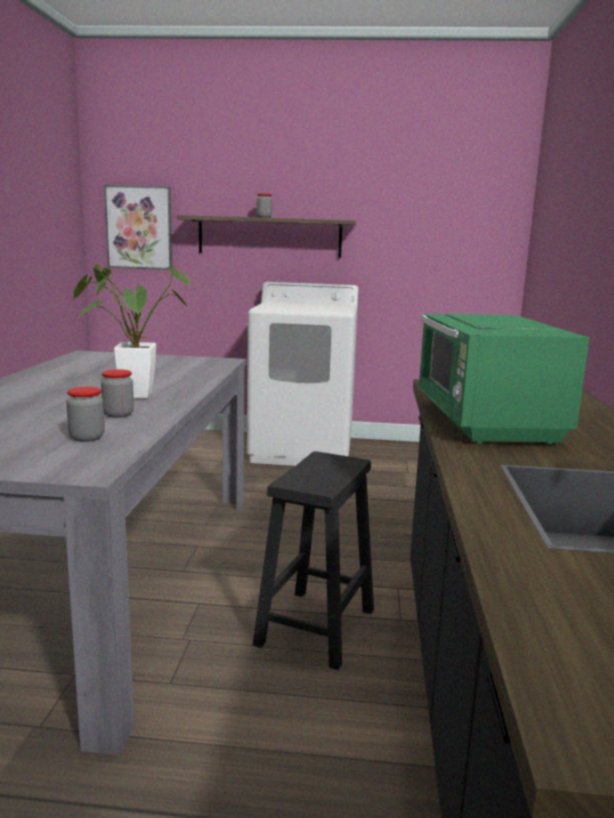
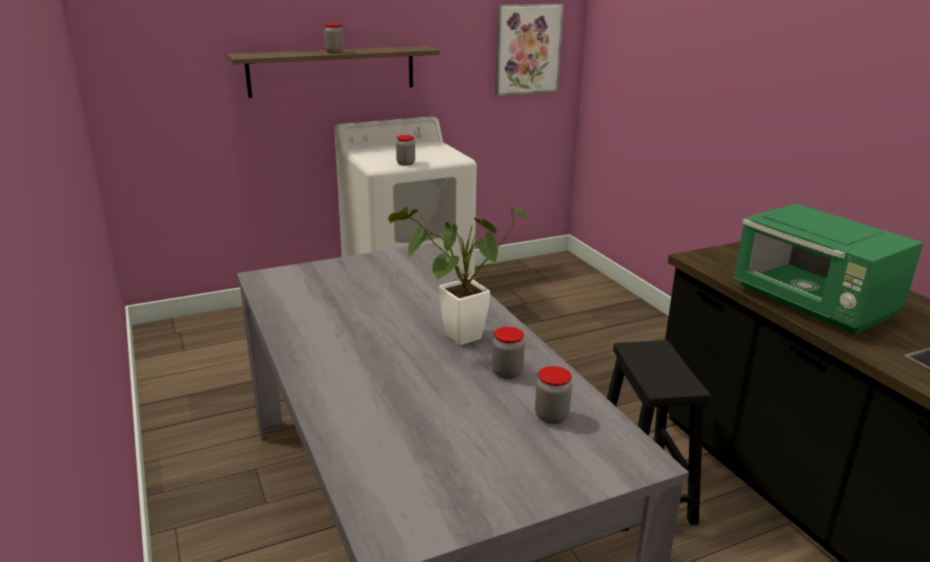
camera: 30 degrees left, 10 degrees up
(139, 228) = (164, 73): picture -> picture (527, 49)
(288, 308) = (405, 163): none -> jar

